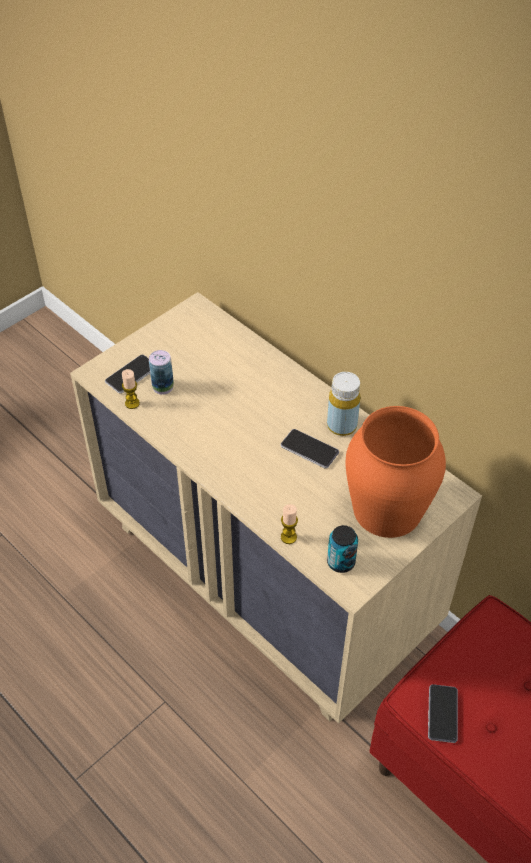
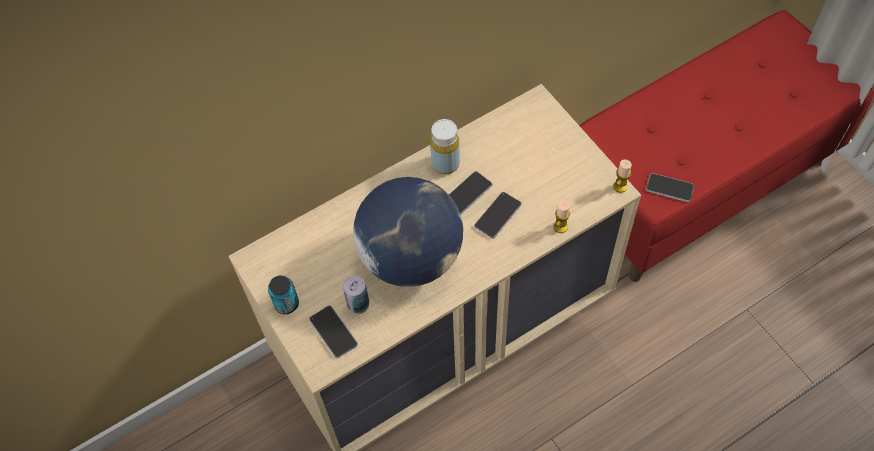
camera: 75 degrees left, 10 degrees up
(132, 403) = (373, 335): candle -> candle (620, 186)
(222, 416) = (411, 257): none -> globe
(289, 479) = (498, 215): none -> phone
(341, 562) = (591, 194): can -> can (286, 304)
(388, 508) = (543, 149): orange vase -> none

